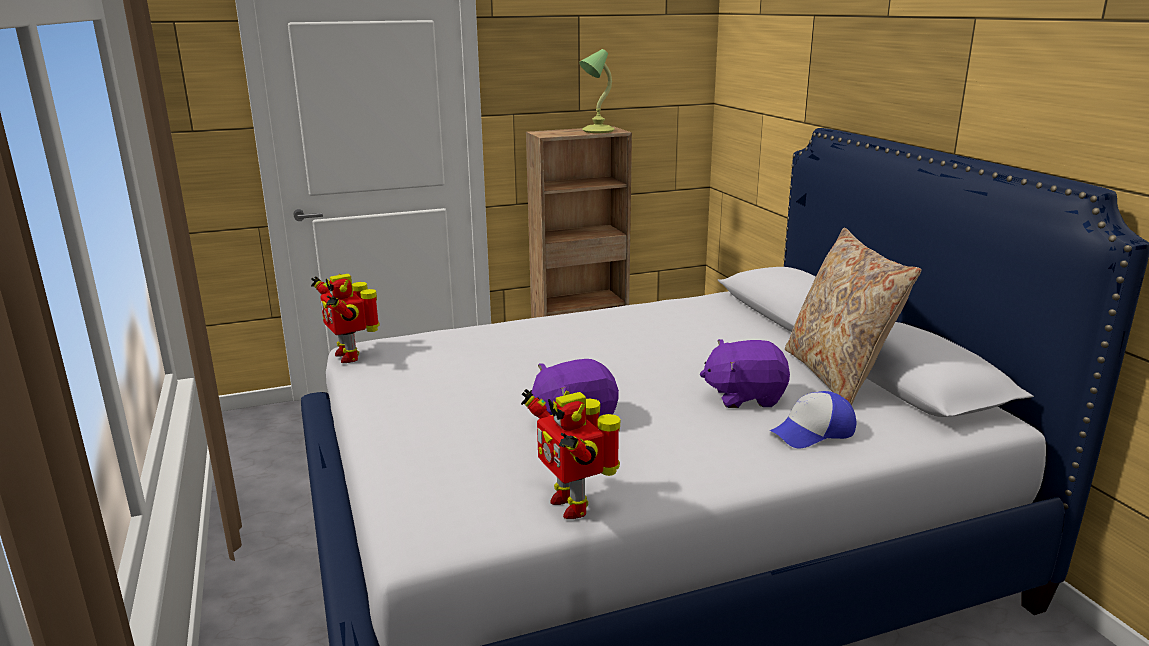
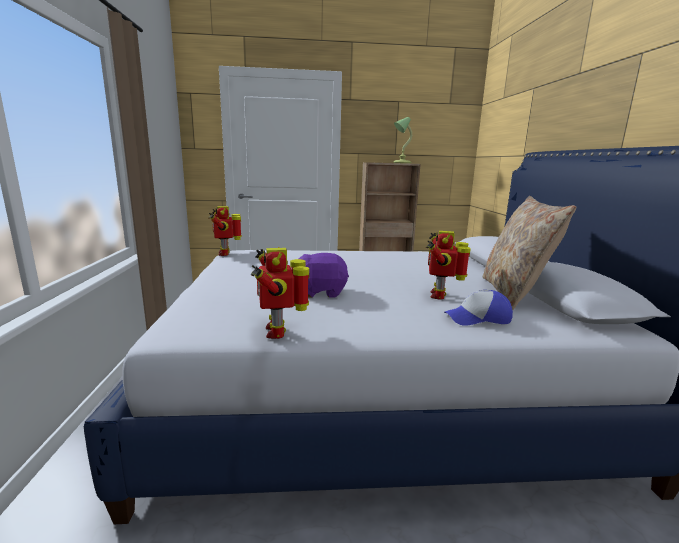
camera: 15 degrees right, 5 degrees down
(744, 396) = (440, 295): purple plush toy -> toy robot

